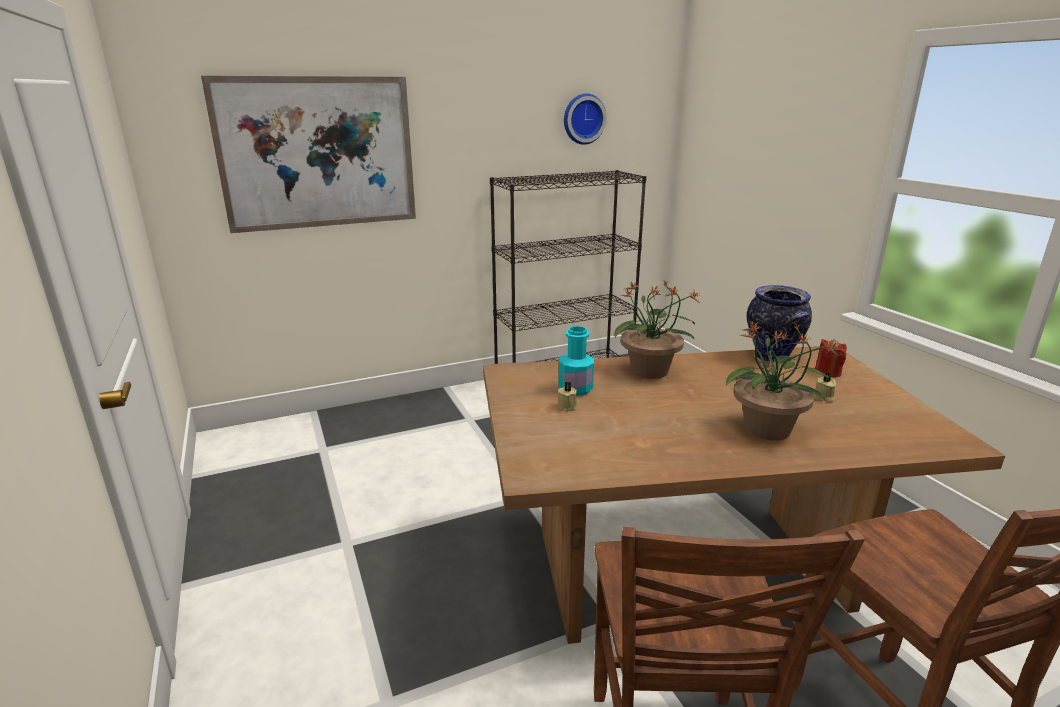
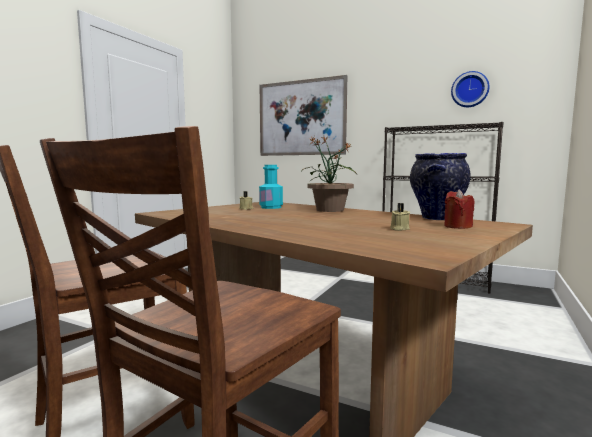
camera: 50 degrees right, 15 degrees down
(768, 430) = (300, 226): potted plant -> none

